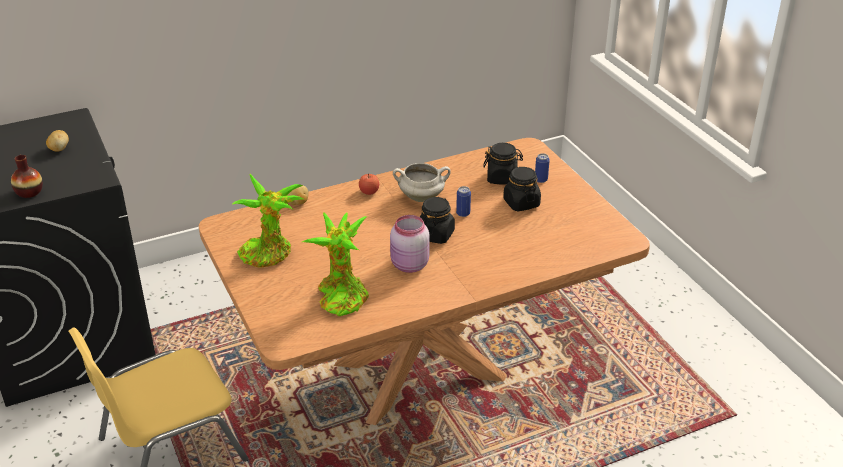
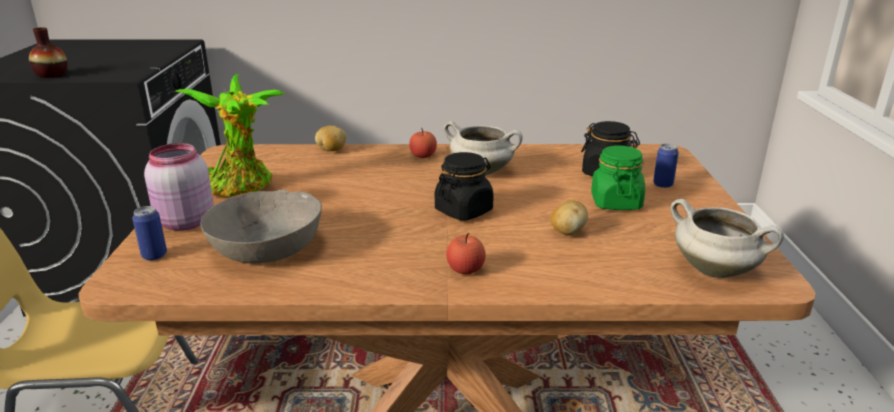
camera: 25 degrees right, 10 degrees down
(59, 149) = (131, 56): potato -> potato (568, 231)
(341, 296) = (265, 247): potted plant -> grey bowl
(409, 265) = (393, 235): pink jar -> pink jar (184, 222)
(463, 213) = (522, 197): can -> can (154, 255)
(469, 277) = (465, 269): none -> apple
(521, 203) = (615, 202): black jar -> green jar
(598, 240) = (716, 270): none -> white cooking pot

